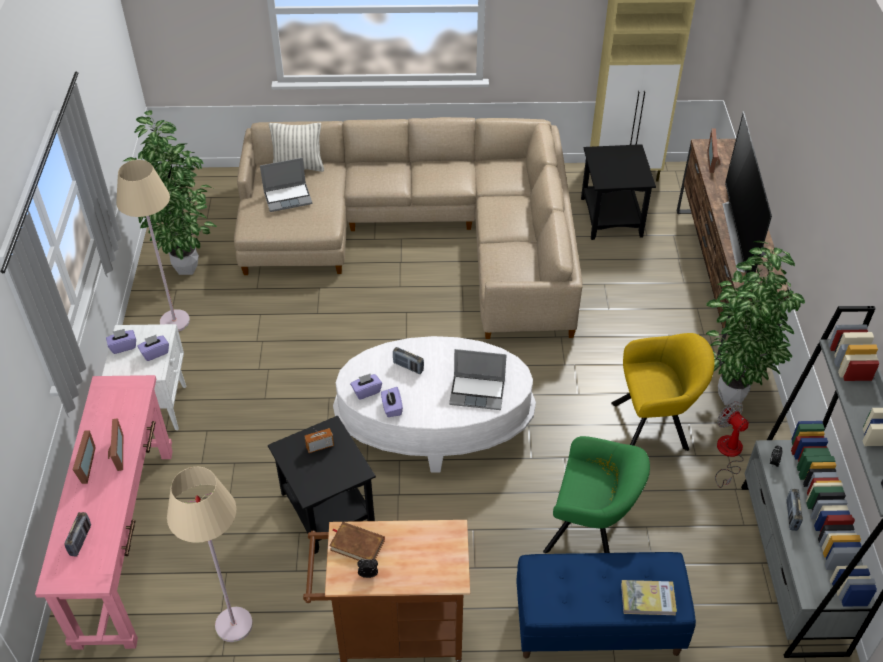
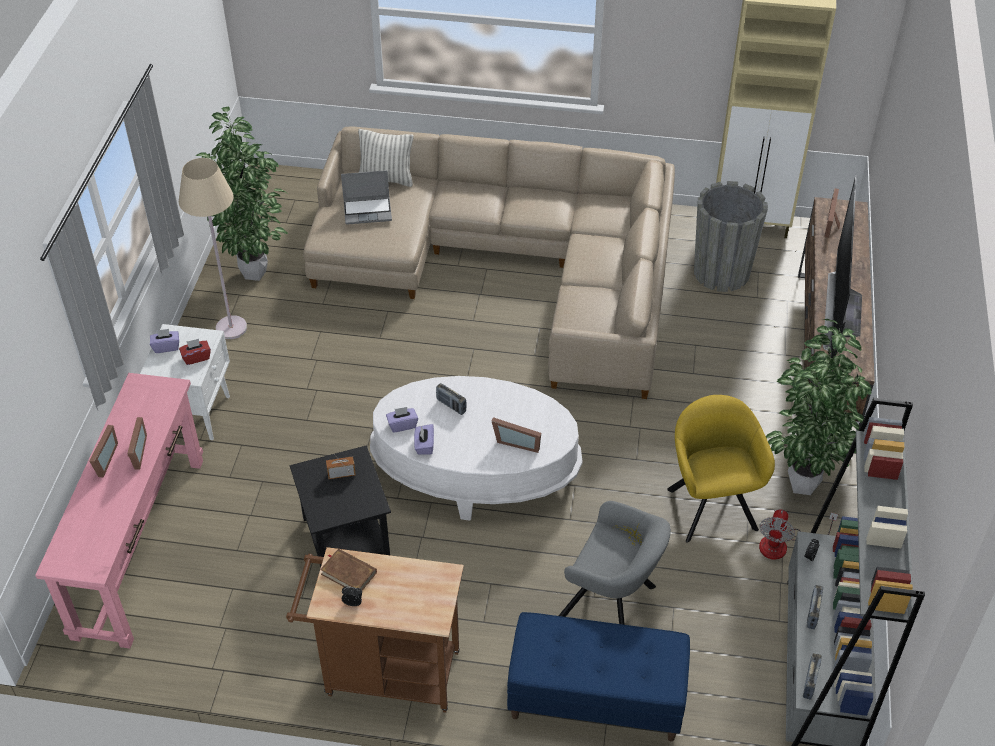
camera: 10 degrees right, 0 degrees up
(80, 540) = (87, 531): radio -> radio (810, 682)
(155, 353) = (196, 357): purple tissue box -> red tissue box
(234, 624) = (229, 640): beige floor lamp -> none
(478, 392) = (517, 441): laptop -> picture frame
(590, 532) = (613, 604): green armchair -> grey armchair
(610, 217) = (721, 272): black side table -> grey planter
(648, 599) = (640, 674): book -> none
(655, 425) = (711, 504): yellow armchair -> yellow armchair turned 105 degrees counterclockwise
(728, 454) = (782, 545): fan -> fan turned 135 degrees counterclockwise

